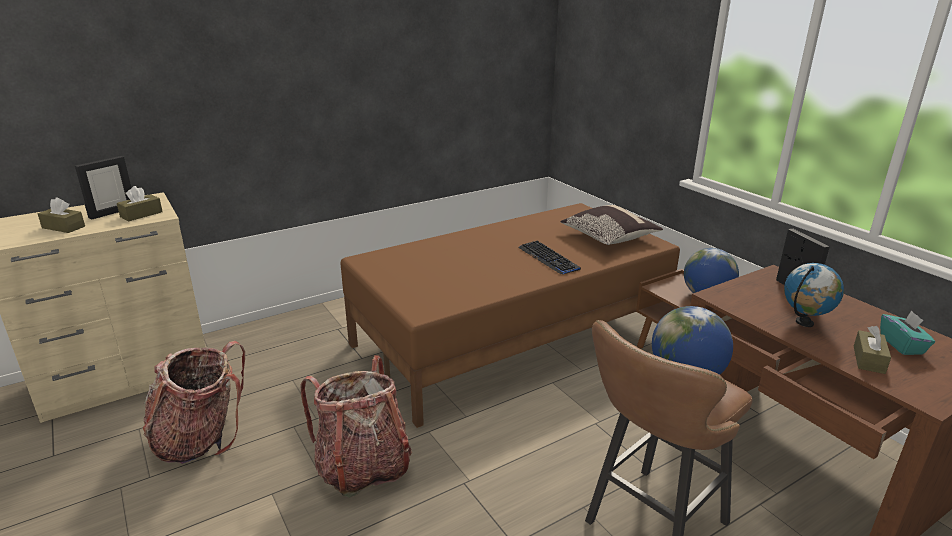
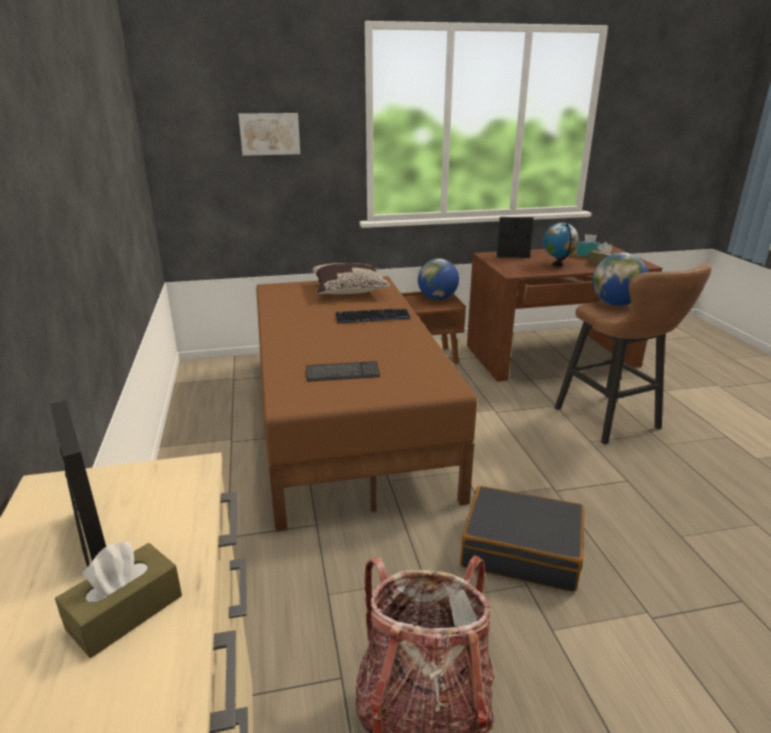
camera: 70 degrees left, 0 degrees up
(141, 214) = (154, 495): brown tissue box -> none
(363, 467) = (521, 550): backpack -> black suitcase
(421, 267) = (342, 373): none -> keyboard
(629, 68) = (269, 134): none -> picture

